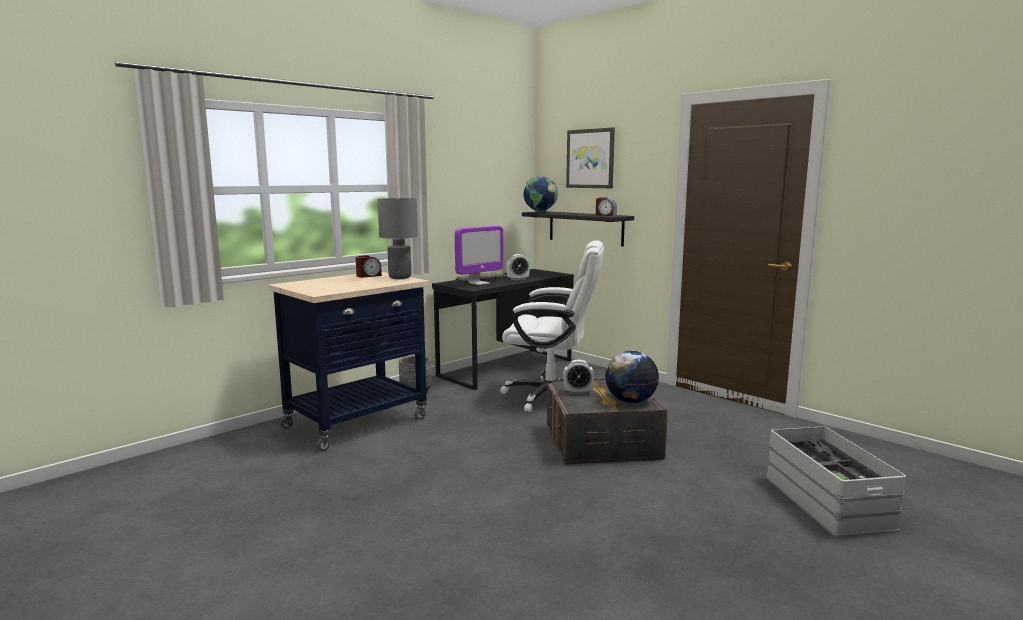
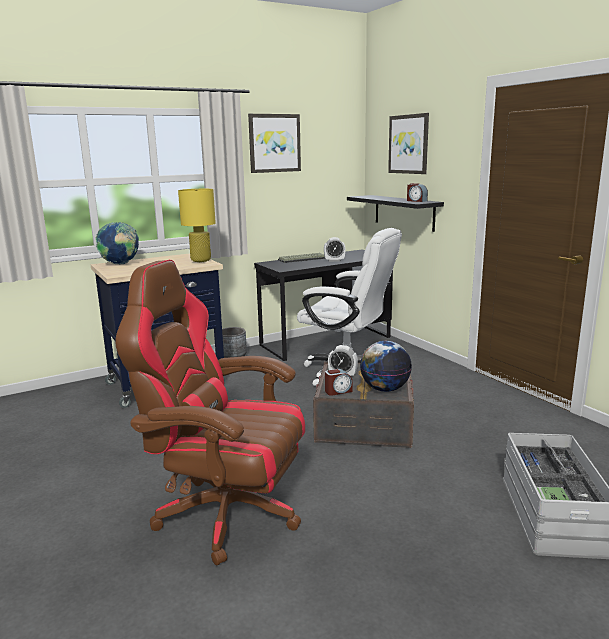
camera: 15 degrees right, 5 degrees up
(368, 276) = (179, 257): alarm clock -> alarm clock (338, 391)
(400, 278) = (201, 261): grey table lamp -> yellow table lamp
(452, 154) = (274, 143): none -> picture
(479, 283) = (294, 264): monitor -> none
(523, 541) = (228, 513): none -> brown office chair
(540, 212) = (364, 196): globe -> globe (120, 264)

